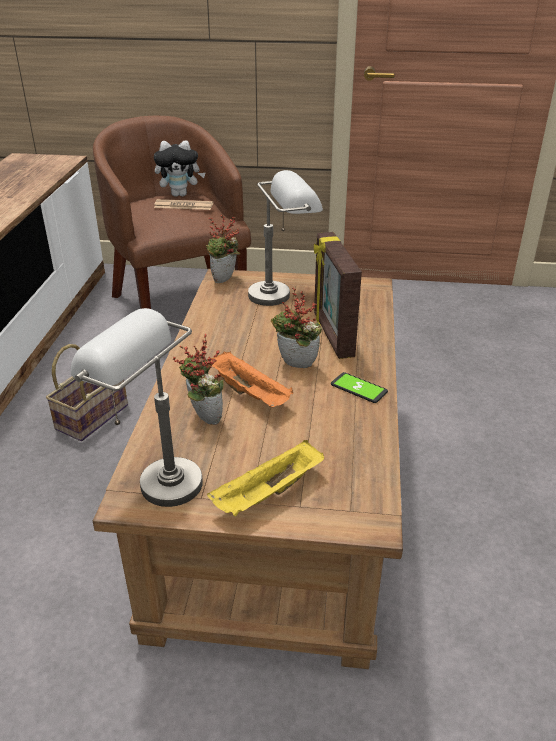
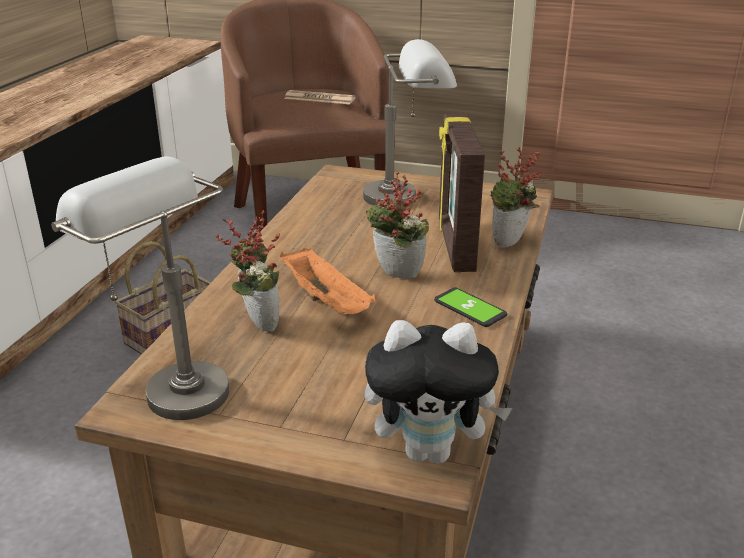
camera: 10 degrees right, 5 degrees down
(180, 194) = (321, 88): plush toy -> plush toy (431, 451)
(225, 280) = (341, 177): potted plant -> potted plant (510, 245)
(268, 494) = (307, 420): yellow tray -> none

